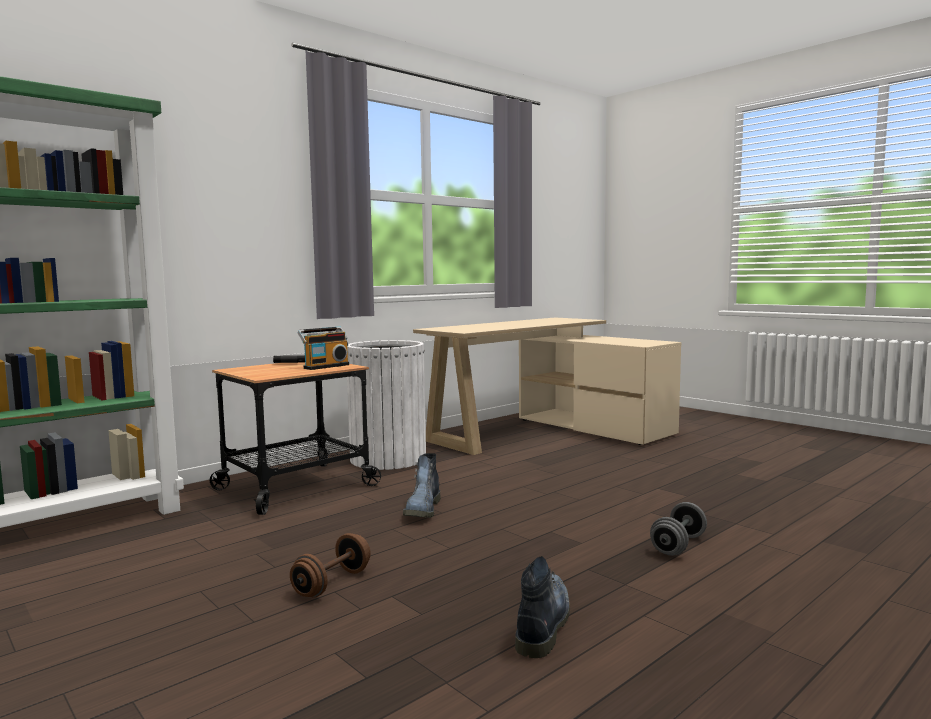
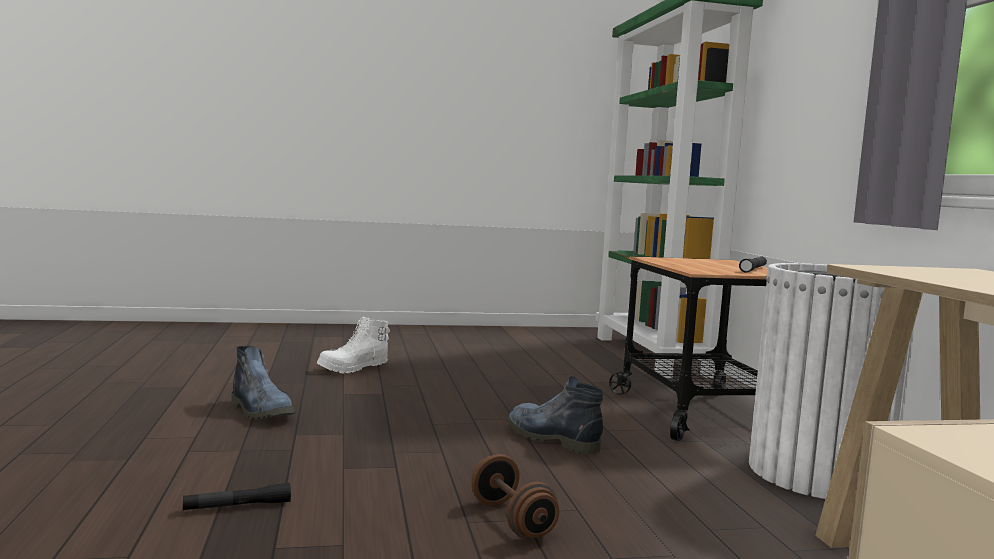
camera: 120 degrees right, 0 degrees up
(296, 658) = (353, 368): none -> white boot
(325, 366) = (711, 269): radio -> none
(332, 583) = (431, 386): brown dumbbell -> brown dumbbell (511, 520)
(678, 545) = (237, 506): grey dumbbell -> black flashlight

